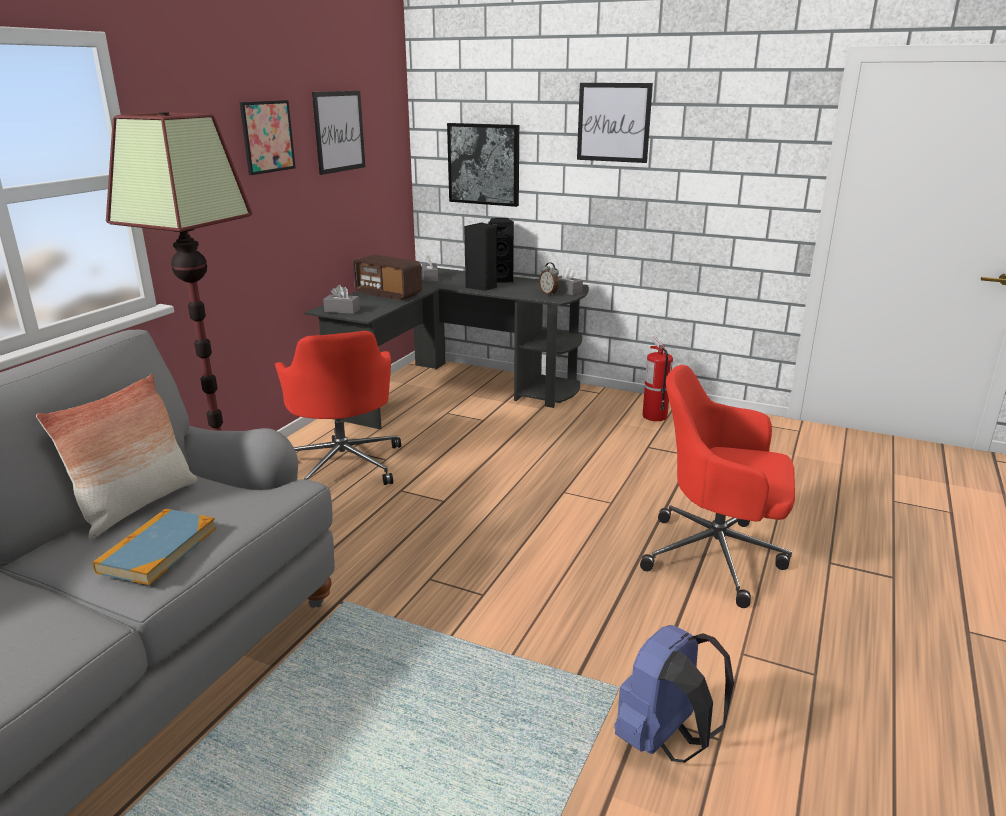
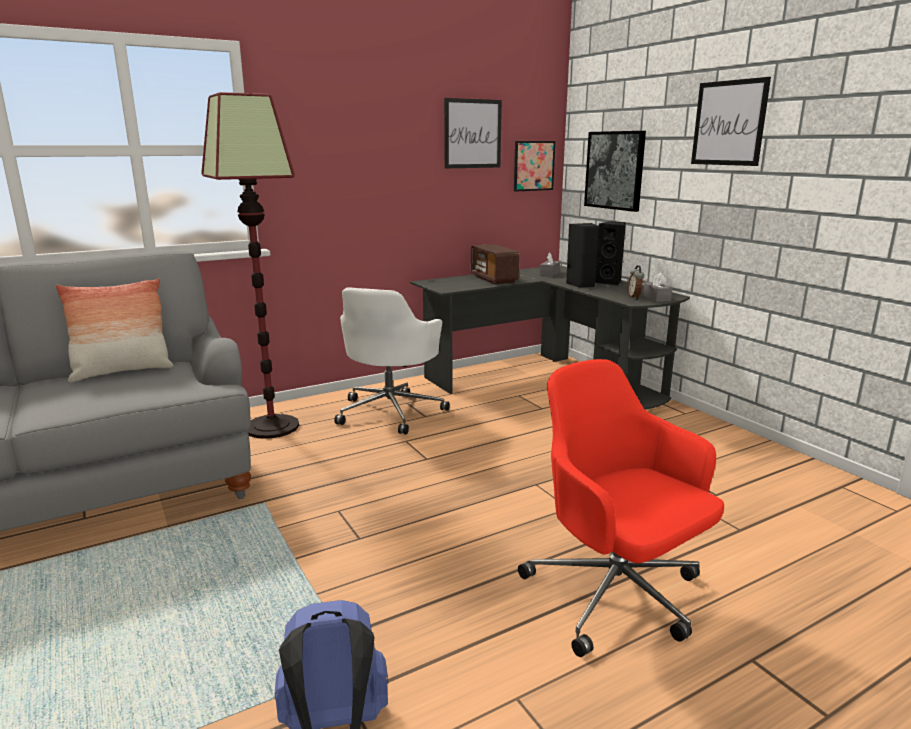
camera: 35 degrees right, 5 degrees down
(158, 549) = (80, 397): book -> none
(267, 137) = (389, 131): picture -> picture (533, 166)
(342, 310) = (436, 284): grey tissue box -> none
(344, 465) = (391, 411): red office chair -> white office chair
(654, 416) = (720, 447): fire extinguisher -> none

